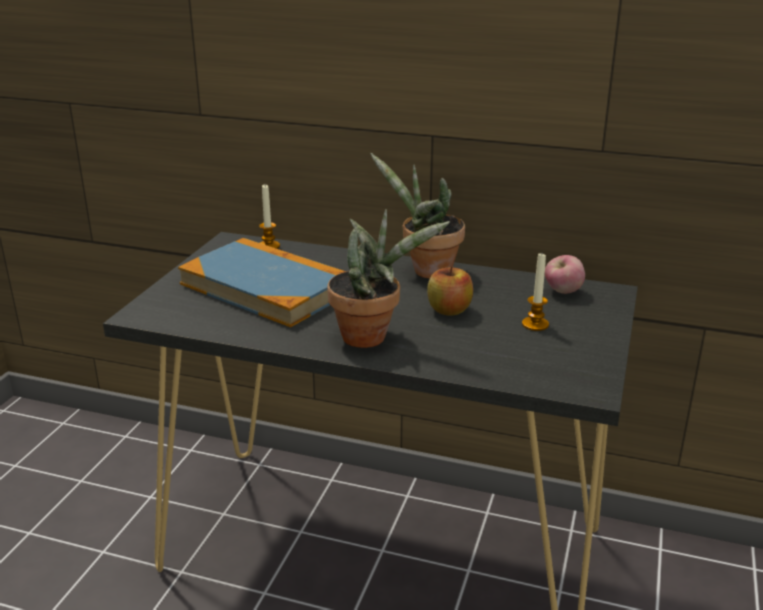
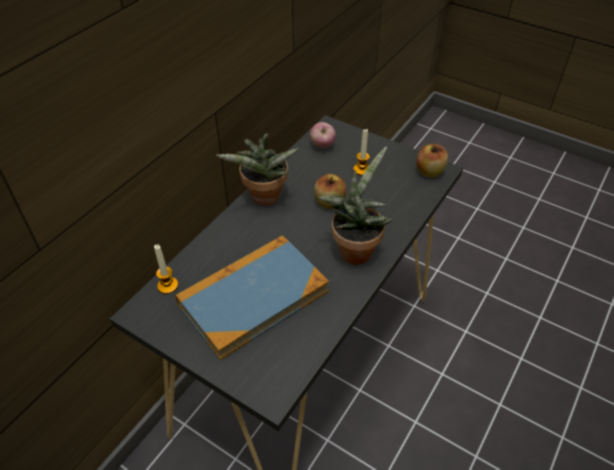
camera: 75 degrees left, 20 degrees up
(579, 379) = (429, 171): none -> apple

